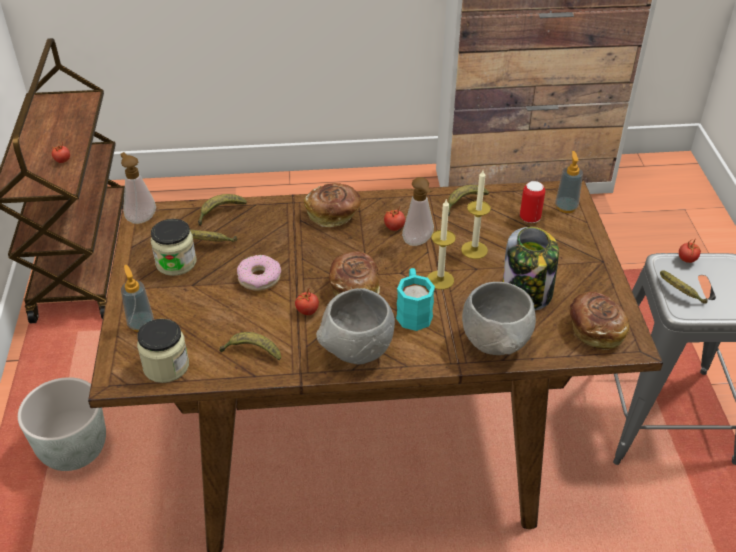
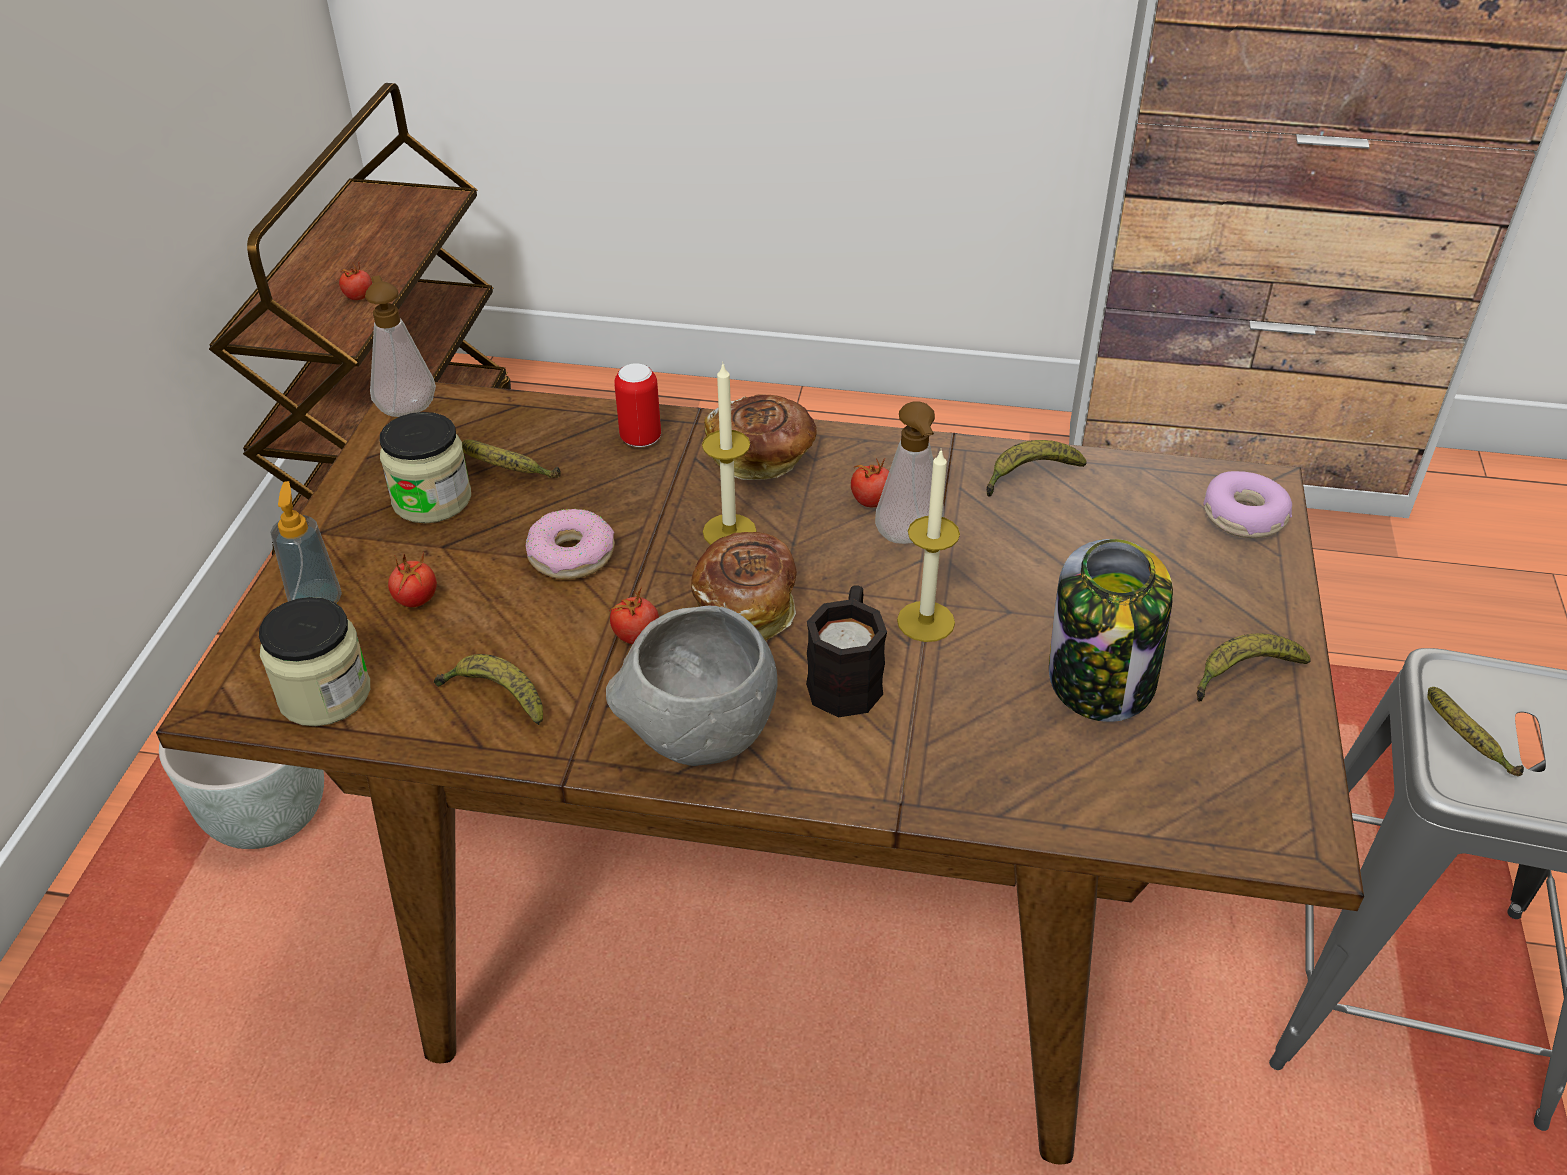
camera: 15 degrees right, 0 degrees up
(220, 213) = (551, 420): banana -> banana (1243, 675)
(413, 311) = (847, 676): turquoise mug -> black mug
(474, 250) = (1018, 573): candle -> candle (729, 531)
(495, 345) = (994, 780): grey bowl -> none
(529, 218) = (1158, 528): can -> can (640, 438)
(566, 207) = (1243, 517): soap dispenser -> donut
(595, 330) = (1227, 790): bread -> none
(687, 259) = (1499, 674): tomato -> tomato (416, 600)

